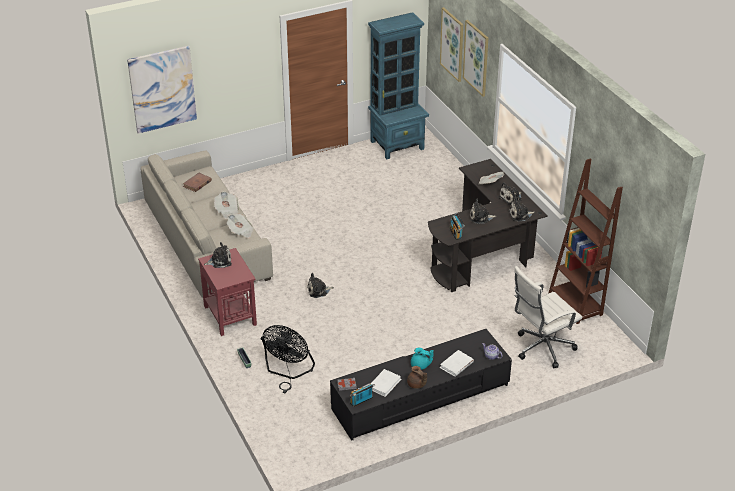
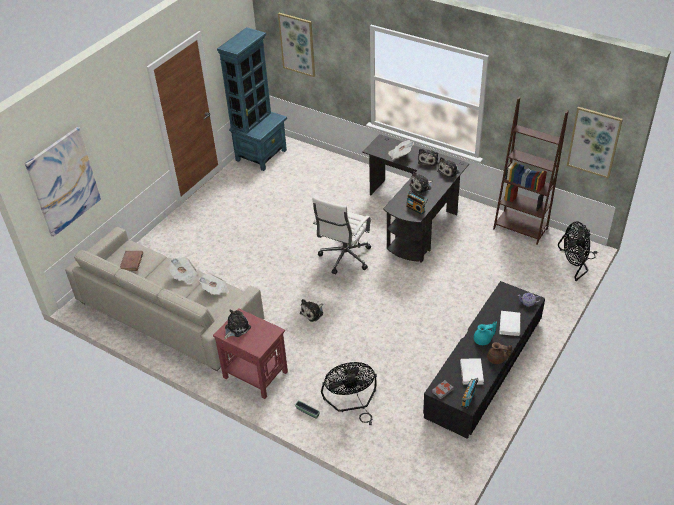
camera: 30 degrees left, 5 degrees up
(476, 58) = (335, 48): picture -> picture (594, 142)
(541, 349) = (532, 277): white office chair -> white office chair (344, 259)
(598, 355) = (576, 262): none -> black fan

